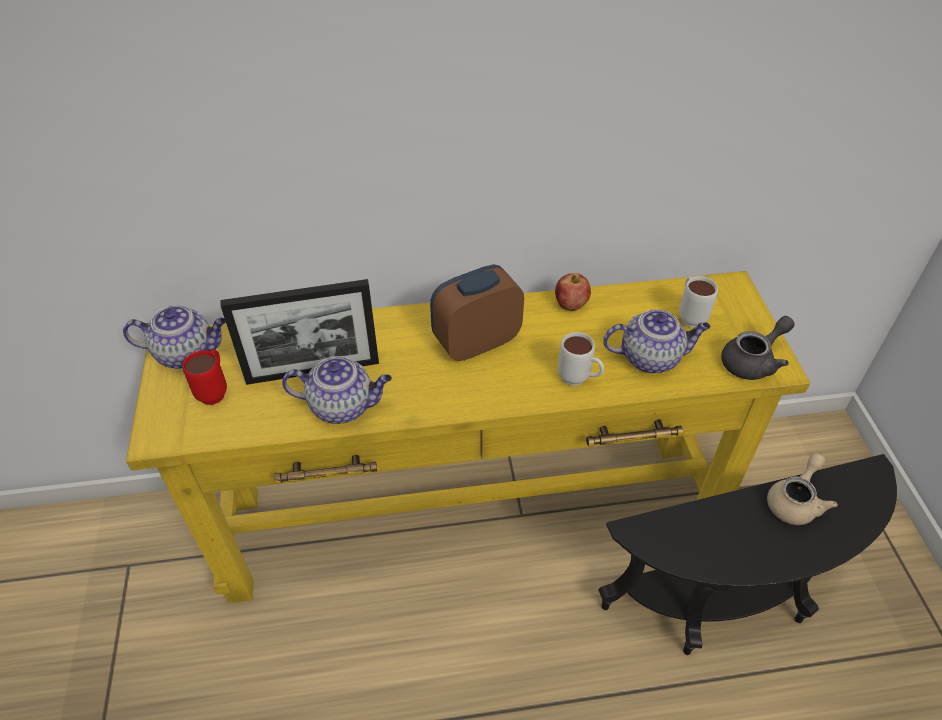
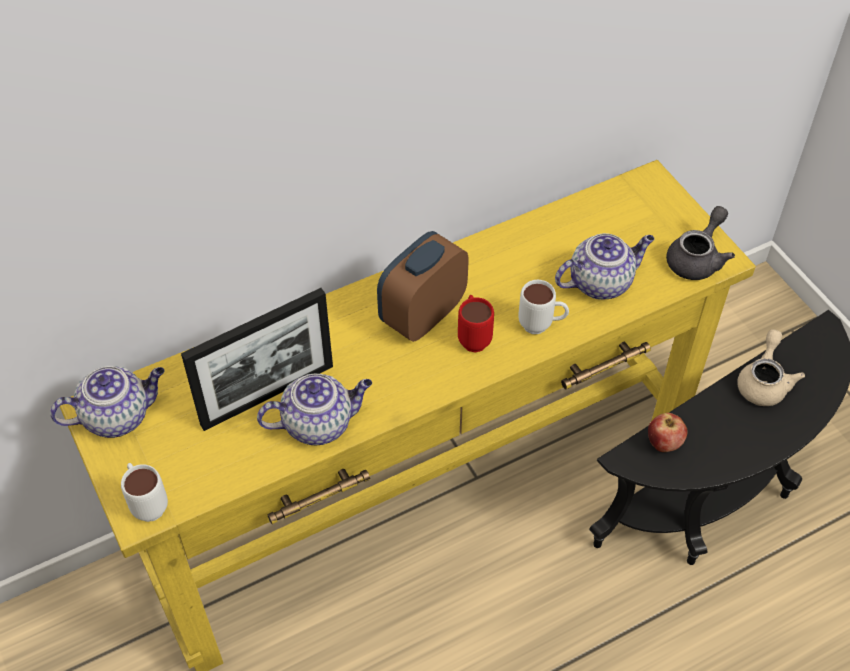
camera: 20 degrees left, 5 degrees up
(215, 391) = (174, 447): red mug -> red mug (473, 337)
(570, 305) = (500, 246): apple -> apple (663, 443)
(689, 316) = (621, 226): white mug -> white mug (147, 503)

